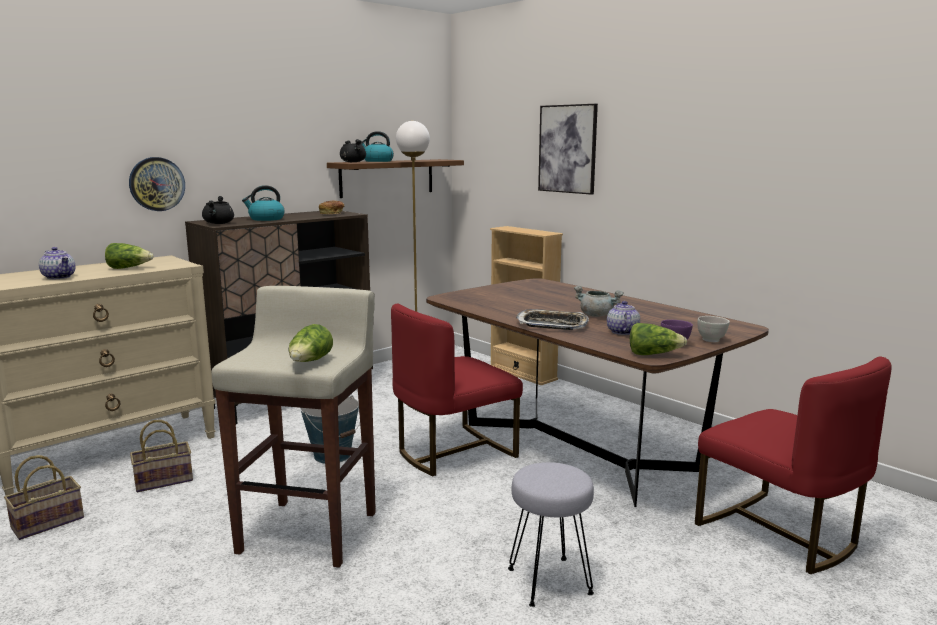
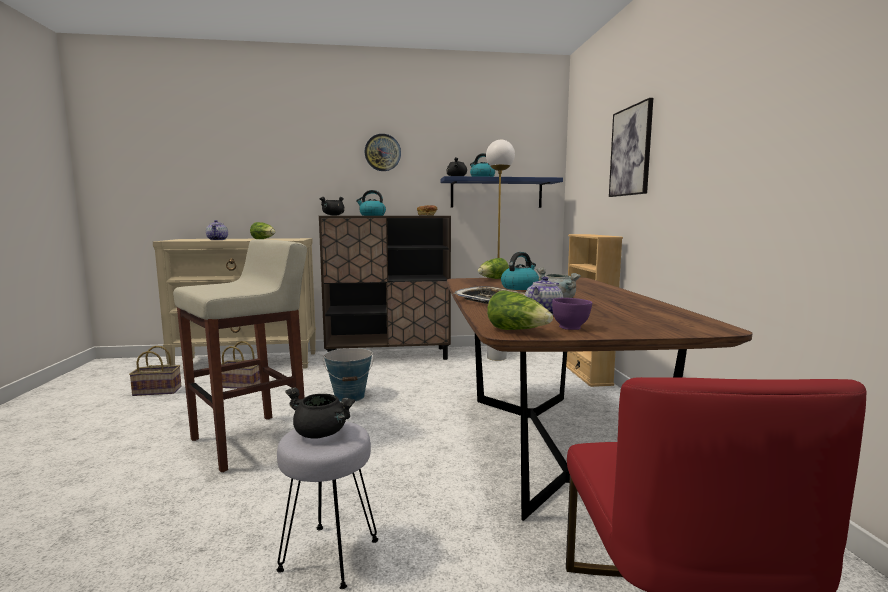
camera: 35 degrees right, 5 degrees down
(157, 184) = (307, 189): wall clock -> wall clock (382, 152)
(310, 362) = (220, 291): lettuce -> lettuce (493, 279)
(387, 177) = (496, 193): brown shelf -> blue shelf
(453, 452) = (433, 417): red chair -> none
(527, 302) = (520, 287): none -> kettle
(549, 476) = (322, 433): none -> black cooking pot
(711, 340) = (629, 331): white bowl -> none

